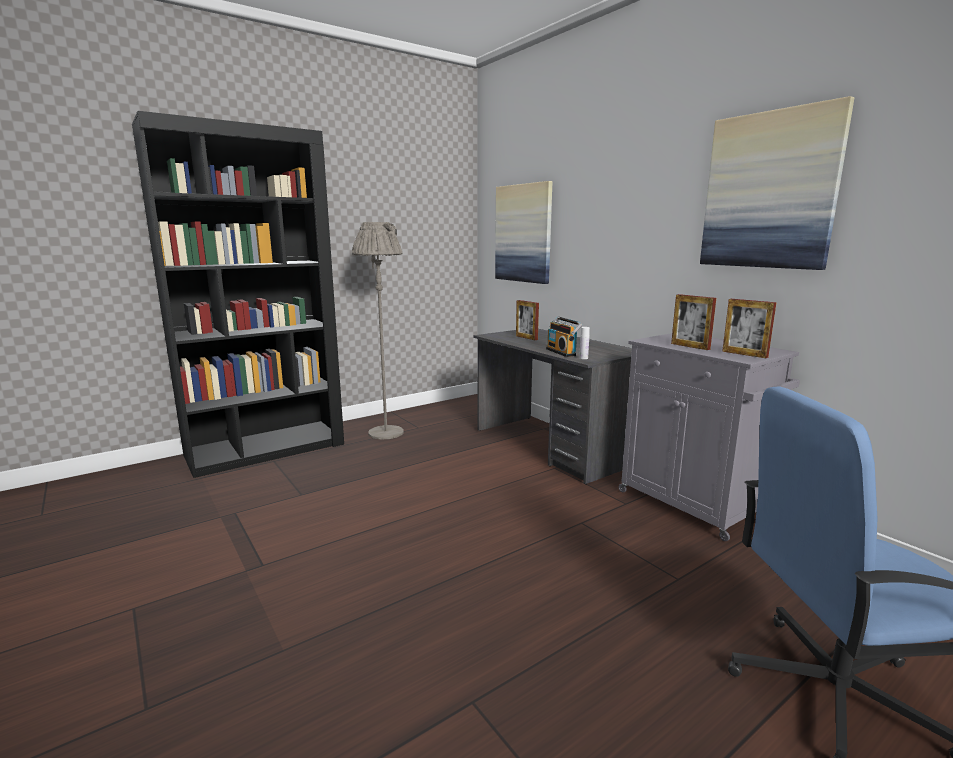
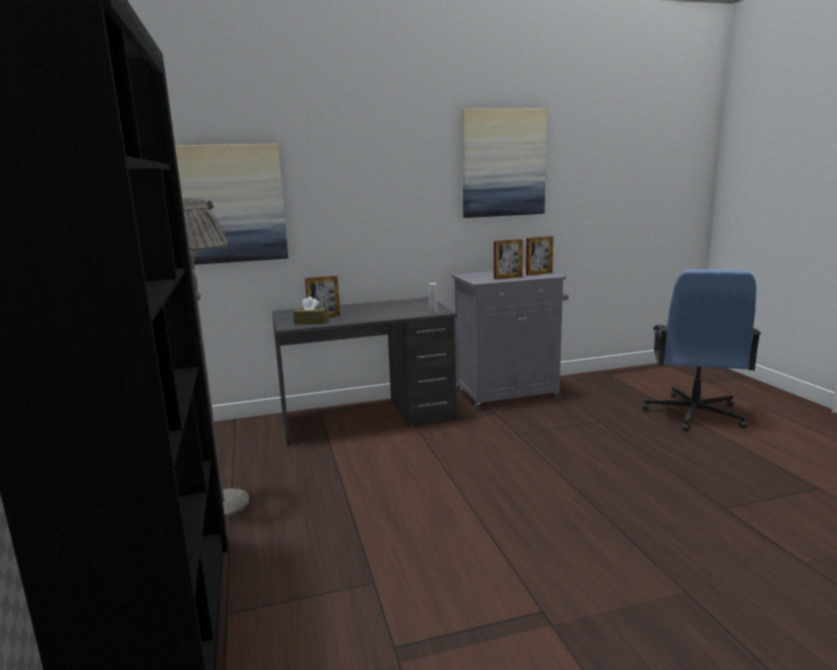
camera: 70 degrees left, 0 degrees up
(506, 337) = (311, 322): none -> brown tissue box
(562, 352) = (404, 314): radio -> none

